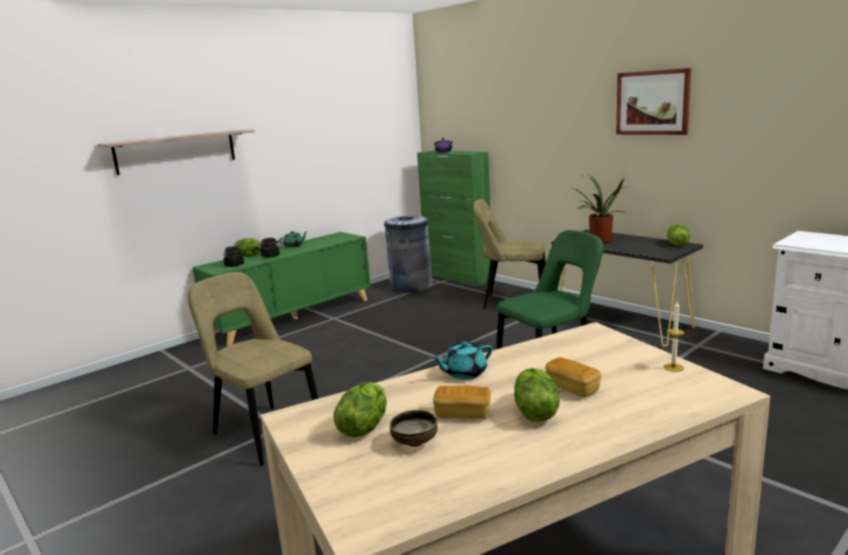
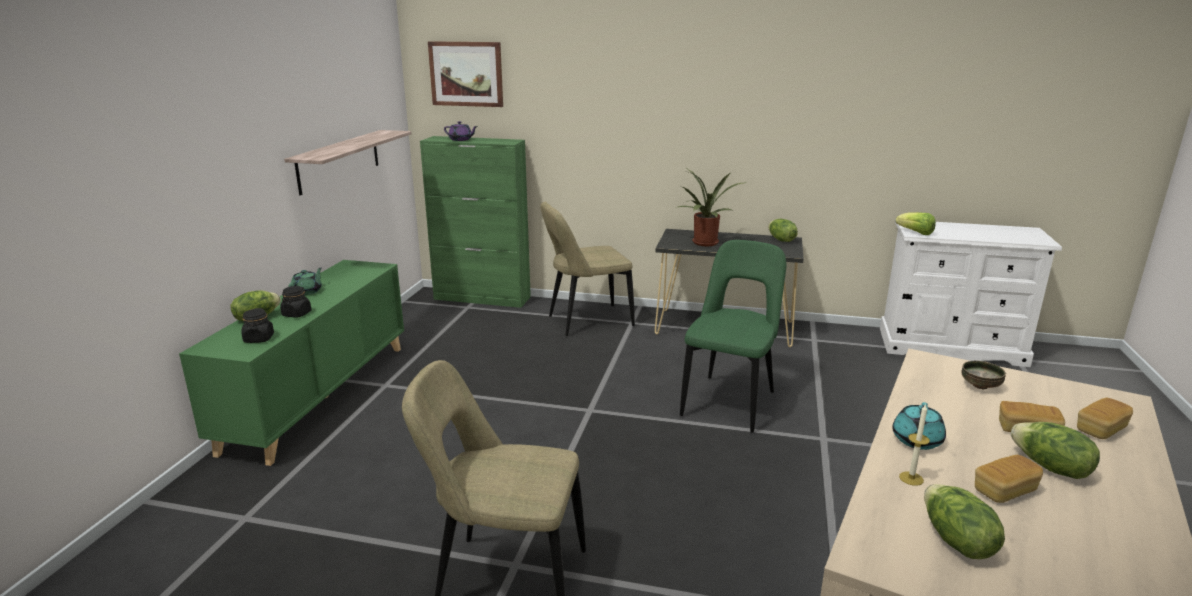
camera: 35 degrees left, 5 degrees up
(176, 151) = (140, 163): shelf -> shelf (339, 161)
(411, 286) = (436, 319): grey trash can -> none
(415, 442) = (1031, 541): bowl -> bowl (981, 386)
(647, 403) = (1100, 429): none -> bread
(652, 102) = (749, 90): picture -> picture (466, 74)
(673, 367) = (1051, 386): candle -> candle (911, 478)
(793, 242) = (915, 233): none -> lettuce

